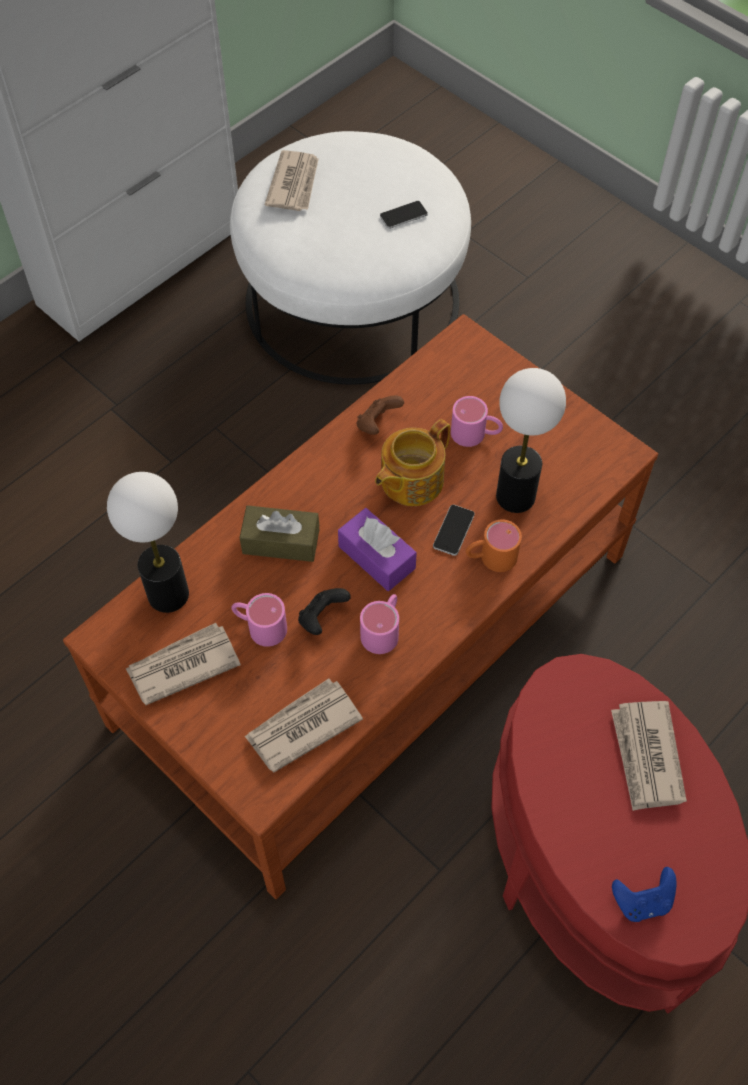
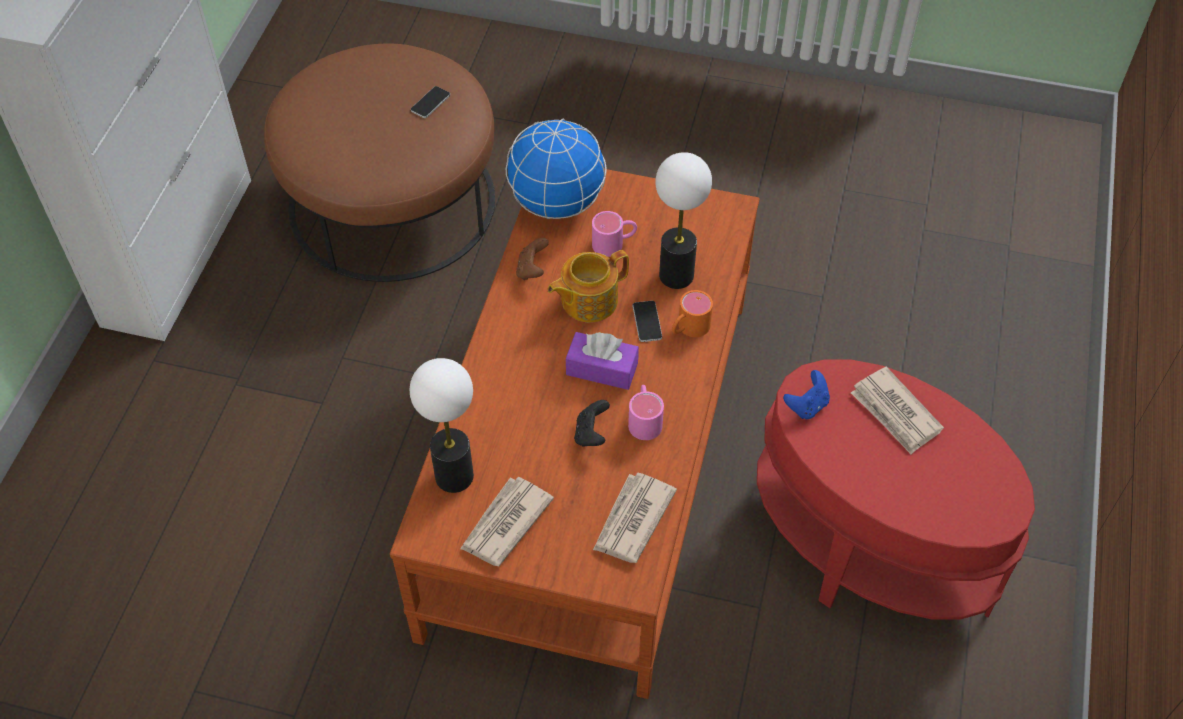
camera: 30 degrees left, 5 degrees down
(259, 626) = (546, 464): pink mug -> none
(281, 541) = (517, 393): brown tissue box -> none
(294, 184) = (318, 113): newspaper -> none
(351, 300) = (391, 202): white ottoman -> brown ottoman
(410, 480) = (588, 300): teapot -> teapot turned 45 degrees clockwise
(447, 367) = (557, 202): none -> globe
(642, 901) = (958, 511): blue game controller -> blue game controller (807, 405)

